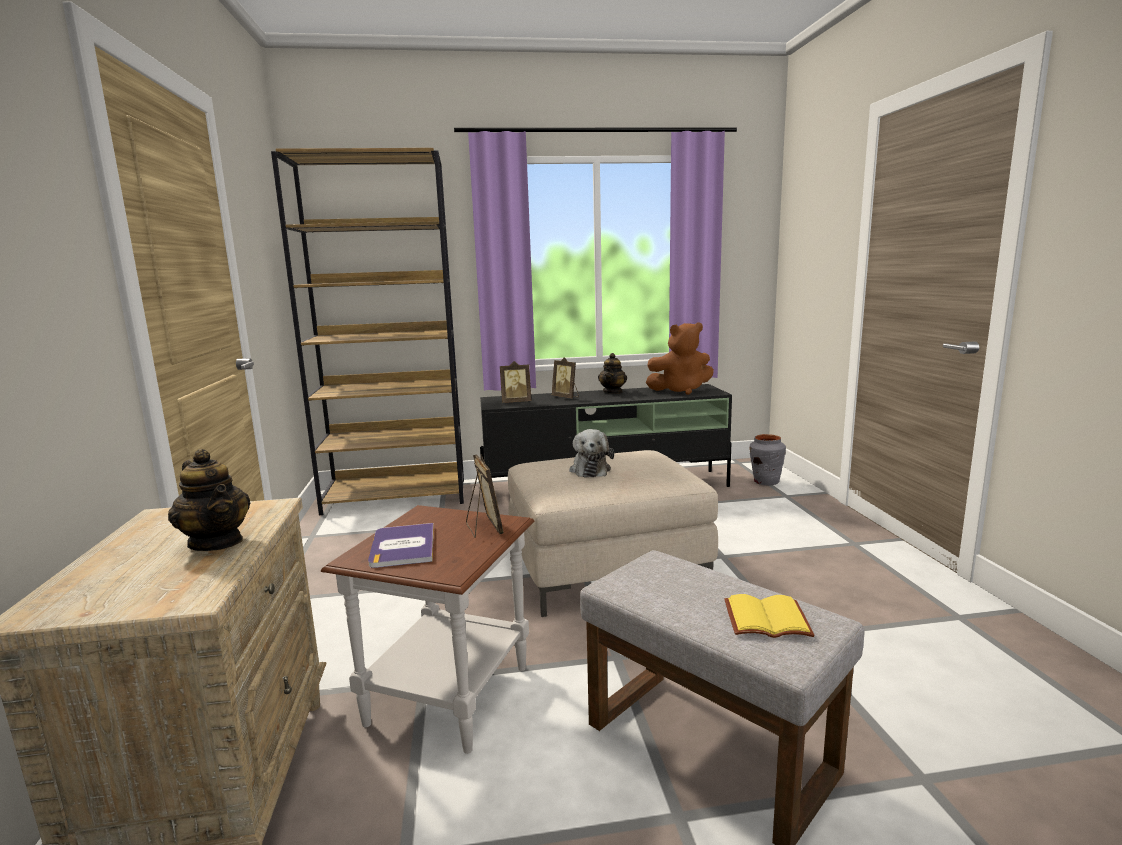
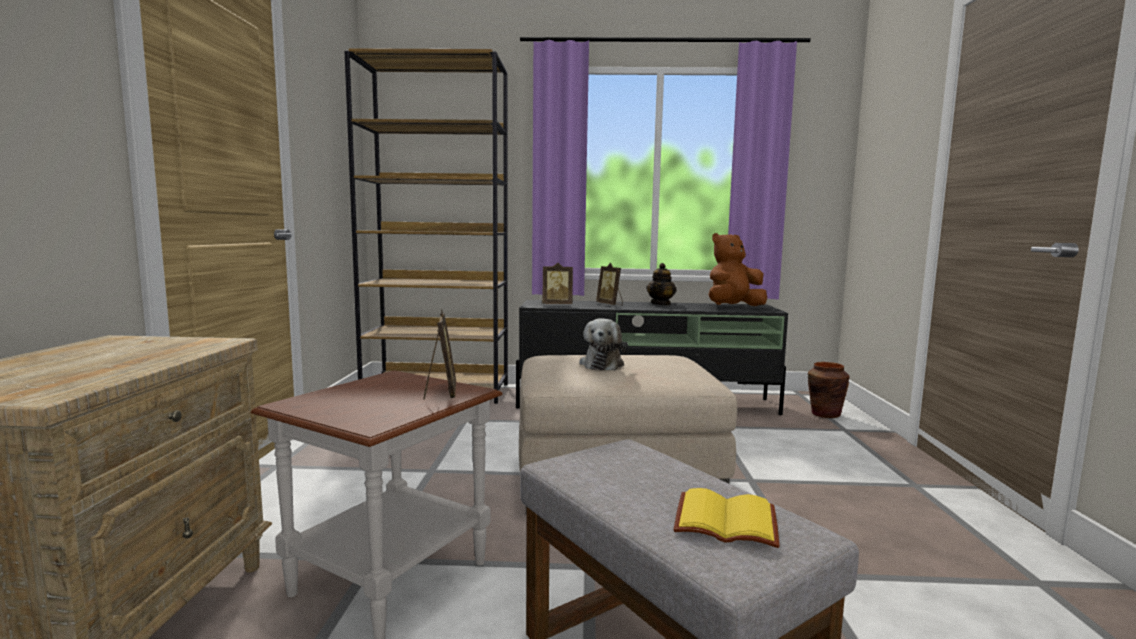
camera: 10 degrees right, 5 degrees down
(217, 542) = (130, 360): teapot -> none
(403, 546) = (345, 399): book -> none
(680, 390) = (733, 307): brown plush toy -> brown plush toy turned 150 degrees clockwise
(765, 482) = (825, 414): grey vase -> brown vase

